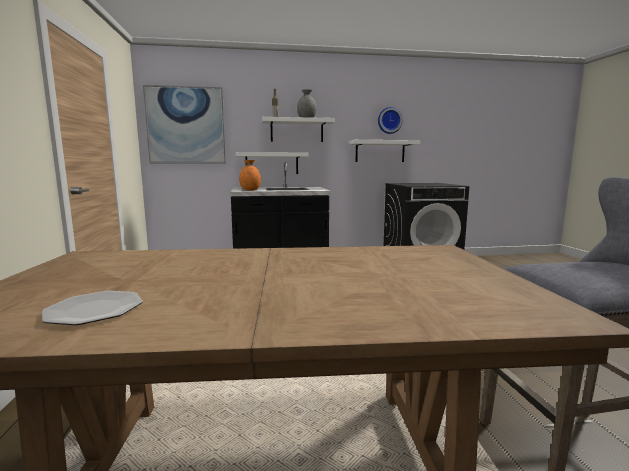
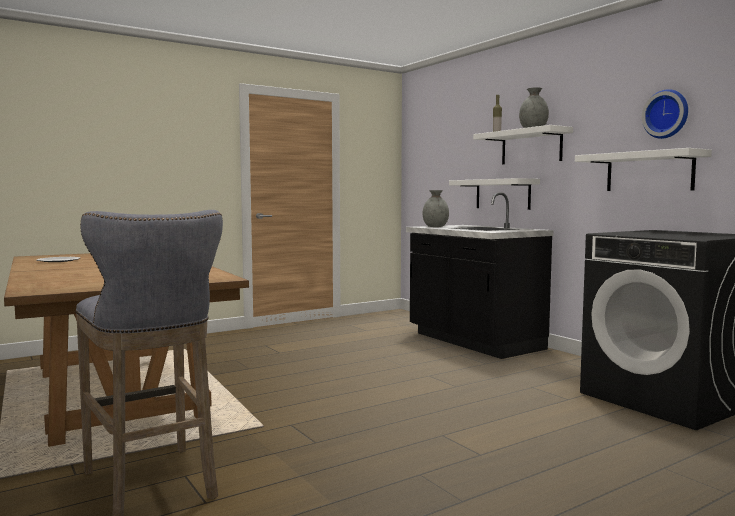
camera: 65 degrees right, 5 degrees down
(186, 125) = (432, 151): picture -> none
(250, 190) = (435, 227): orange vase -> grey vase

